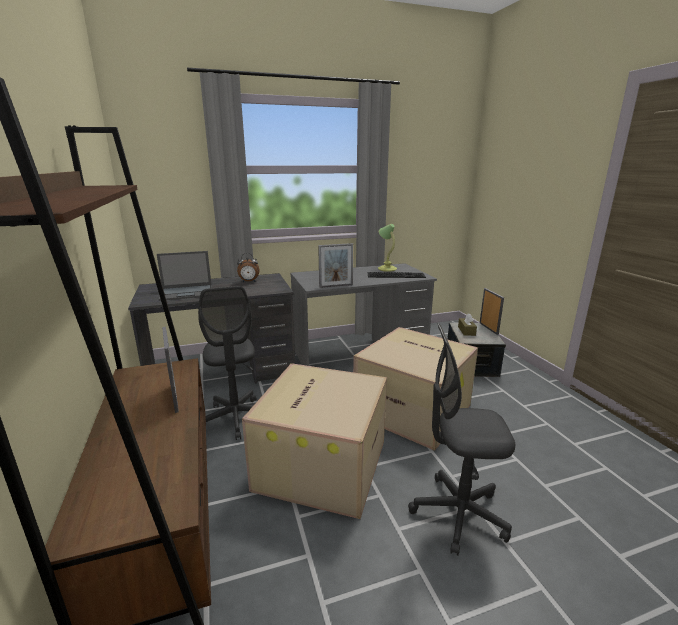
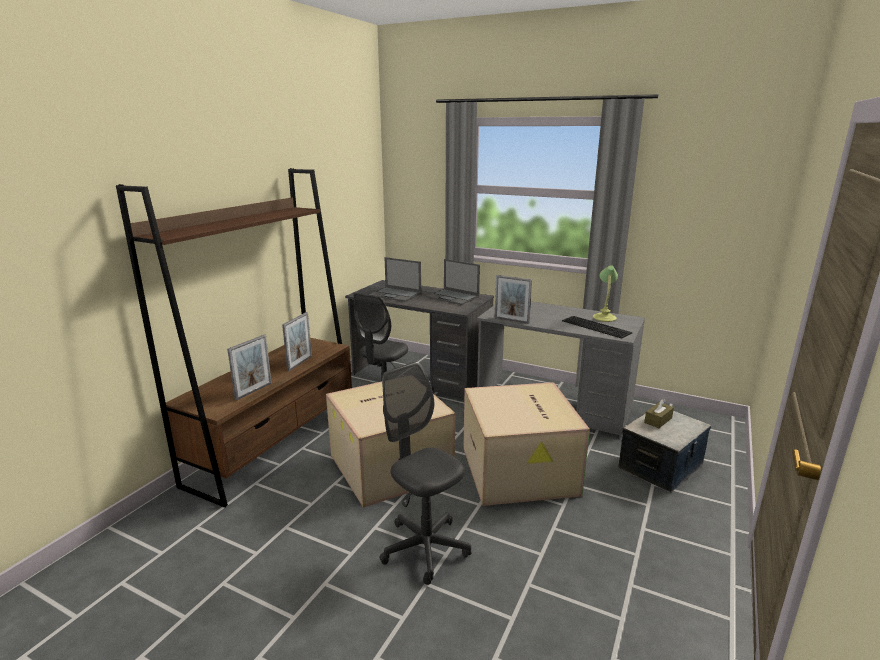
camera: 45 degrees right, 0 degrees up
(249, 281) = (453, 297): alarm clock -> laptop
(488, 328) = (694, 429): picture frame -> picture frame (253, 391)

